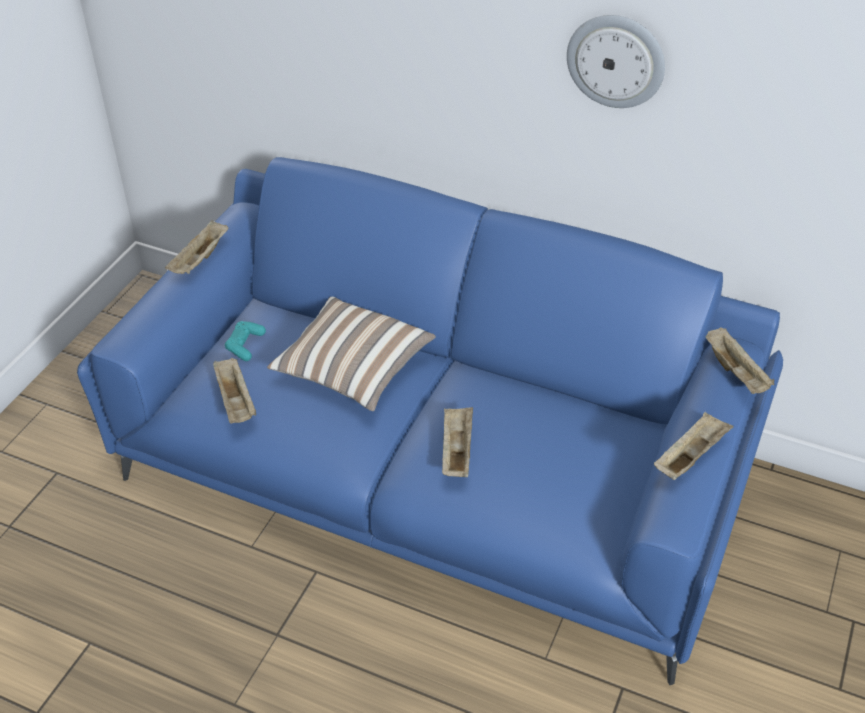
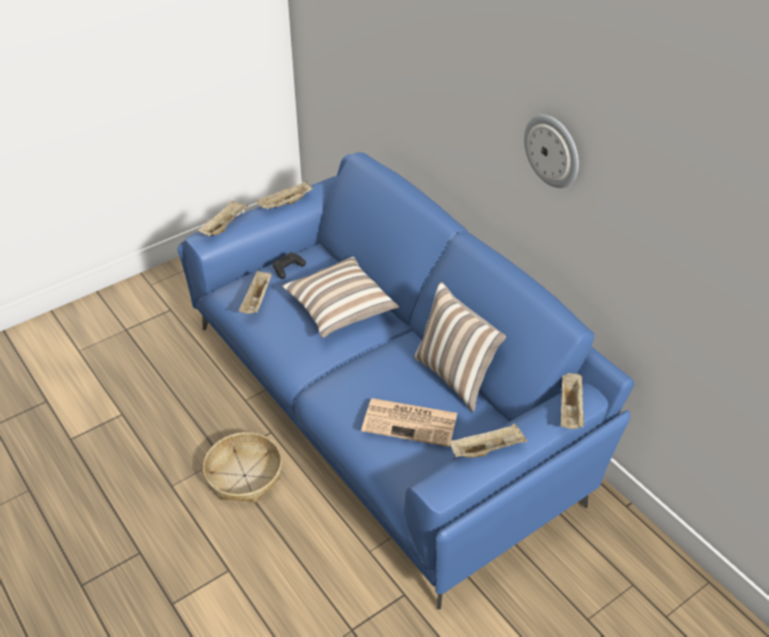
camera: 30 degrees right, 0 degrees up
(245, 345) = (288, 268): turquoise game controller -> black game controller
(322, 642) = (244, 475): none -> basket
(456, 451) = (362, 385): beige tray -> beige tray (224, 226)
(550, 469) = (411, 422): none -> newspaper
(553, 394) = (455, 376): none -> pillow

